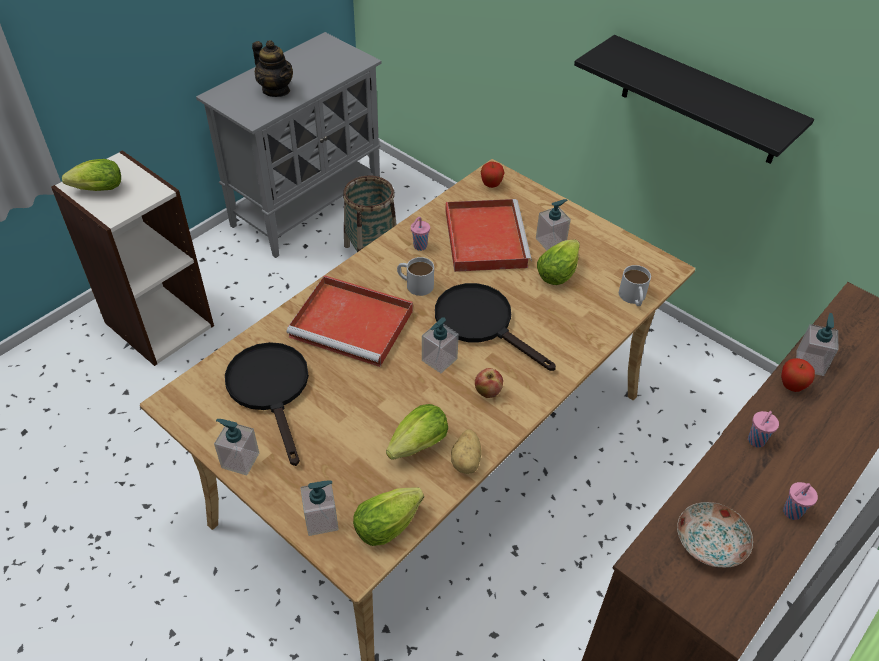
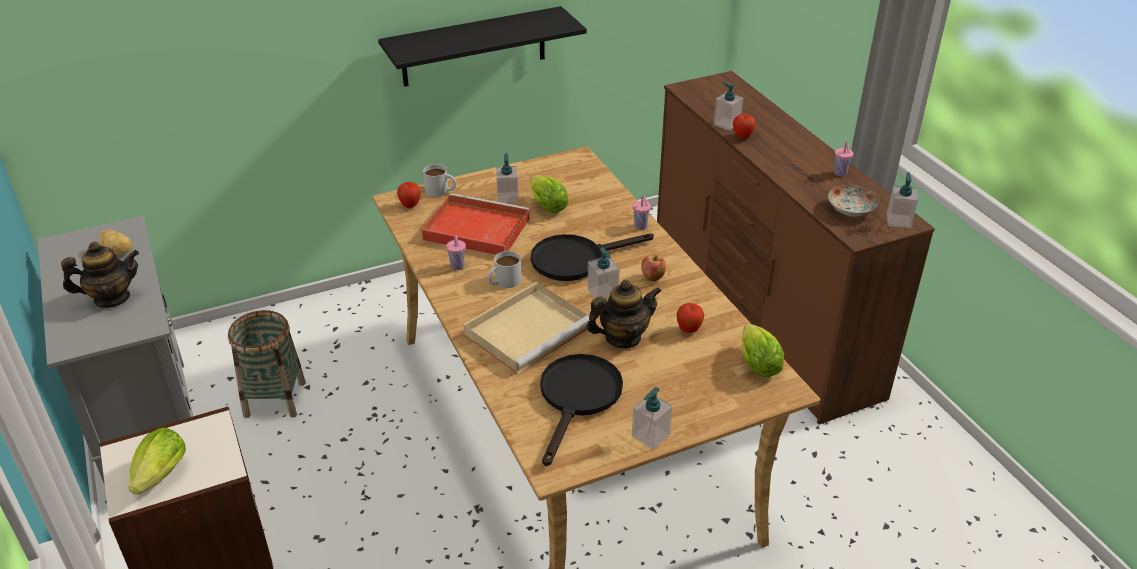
camera: 65 degrees left, 10 degrees down
(271, 390) = (578, 398): black frying pan -> black frying pan turned 105 degrees clockwise
(321, 520) = (737, 399): soap dispenser -> soap dispenser (898, 220)
(354, 324) = (528, 329): red tray -> beige tray
(376, 396) = (622, 337): none -> teapot
(415, 447) = (688, 330): lettuce -> apple
(467, 460) = (715, 307): potato -> potato (118, 251)
(633, 298) = (599, 181): white mug -> white mug (441, 191)
(755, 441) = (780, 166): pink cup -> pink cup (641, 226)

